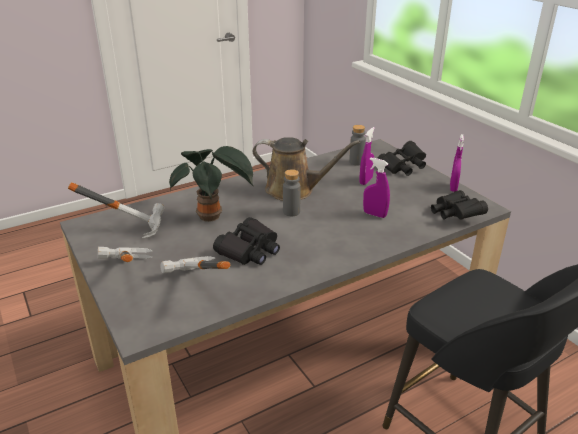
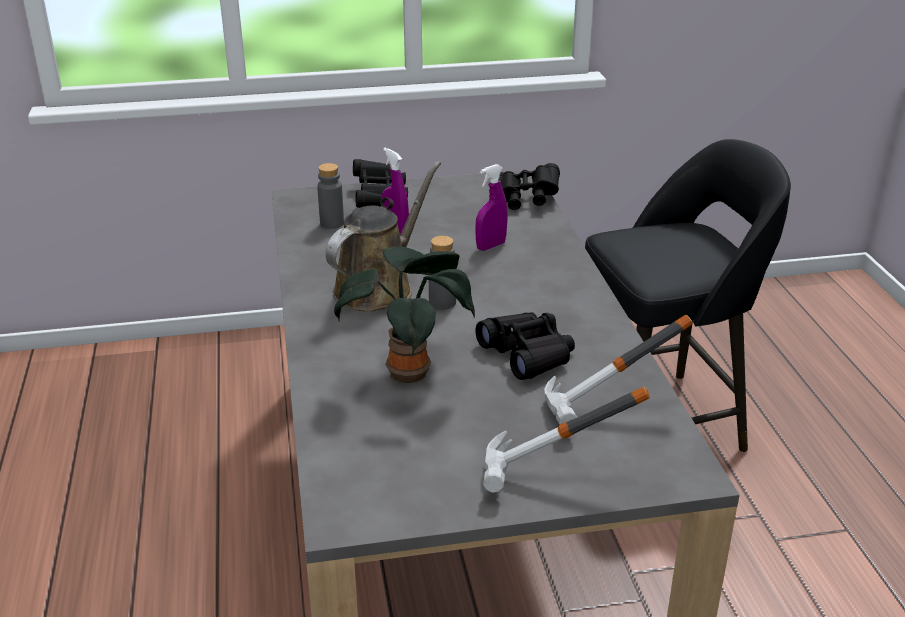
camera: 70 degrees left, 0 degrees up
(127, 226) = (382, 464): hammer -> none
(453, 187) = (459, 182): purple spray bottle -> none

